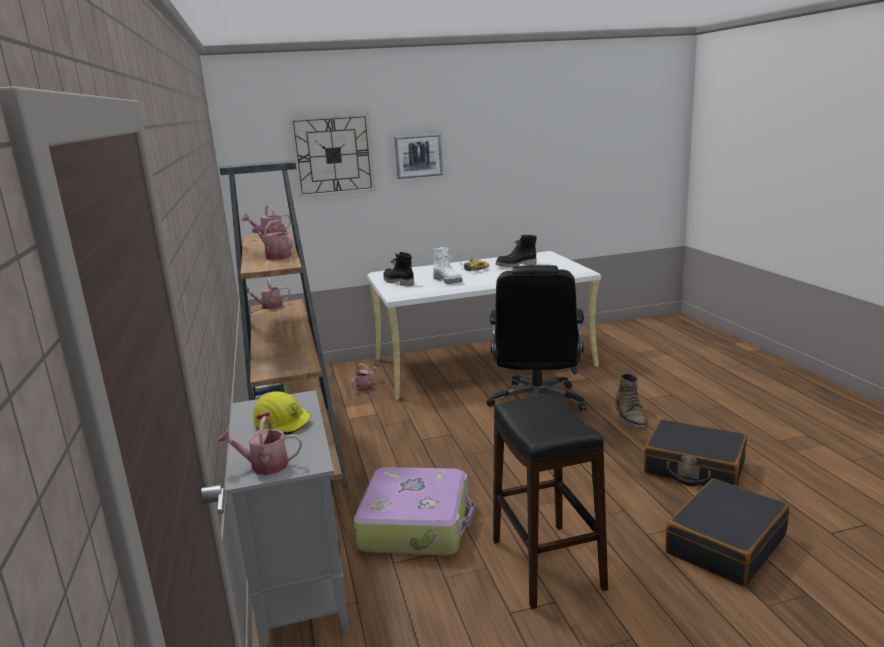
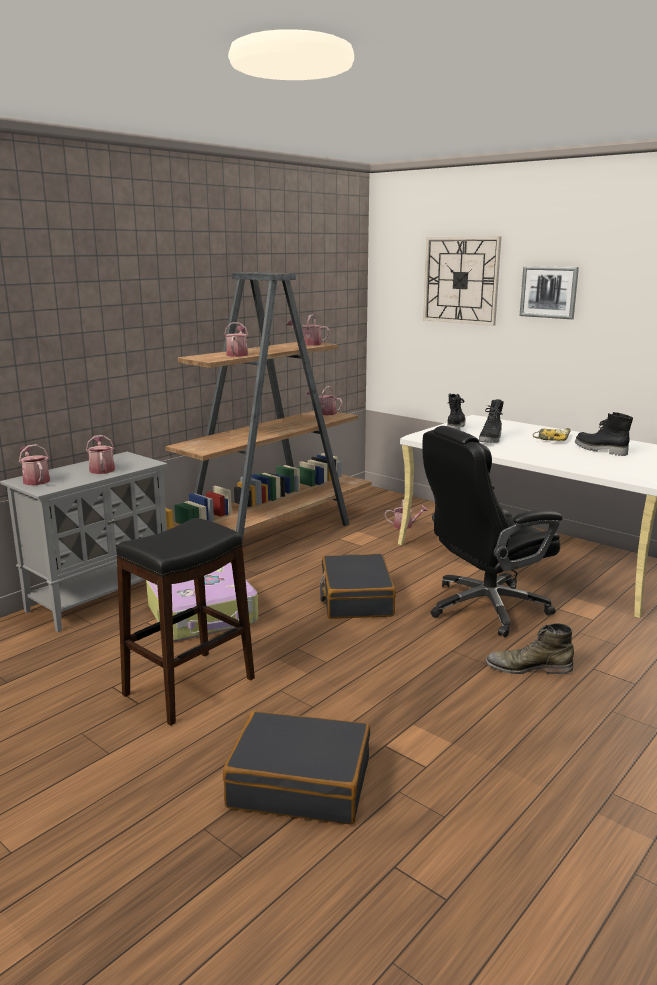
camera: 55 degrees right, 0 degrees up
(283, 423) = (102, 469): yellow hard hat -> watering can
(448, 281) = (491, 440): white boot -> black boot
(630, 416) = (528, 667): green boot -> green boot turned 45 degrees clockwise
(694, 468) = (450, 734): black suitcase -> black suitcase (356, 599)

